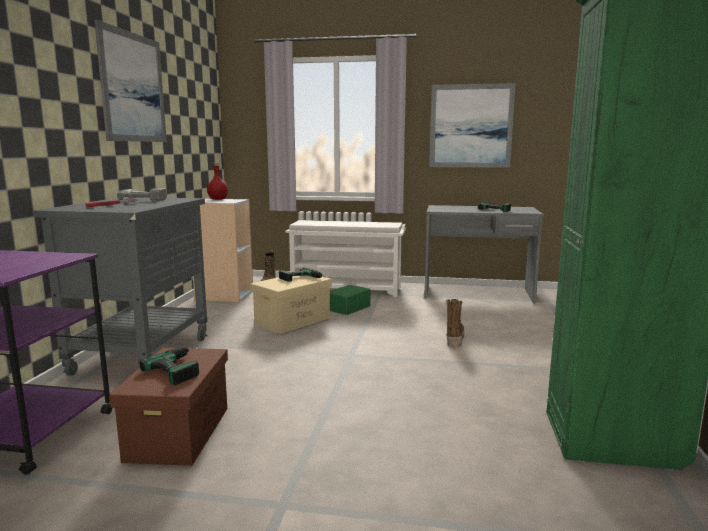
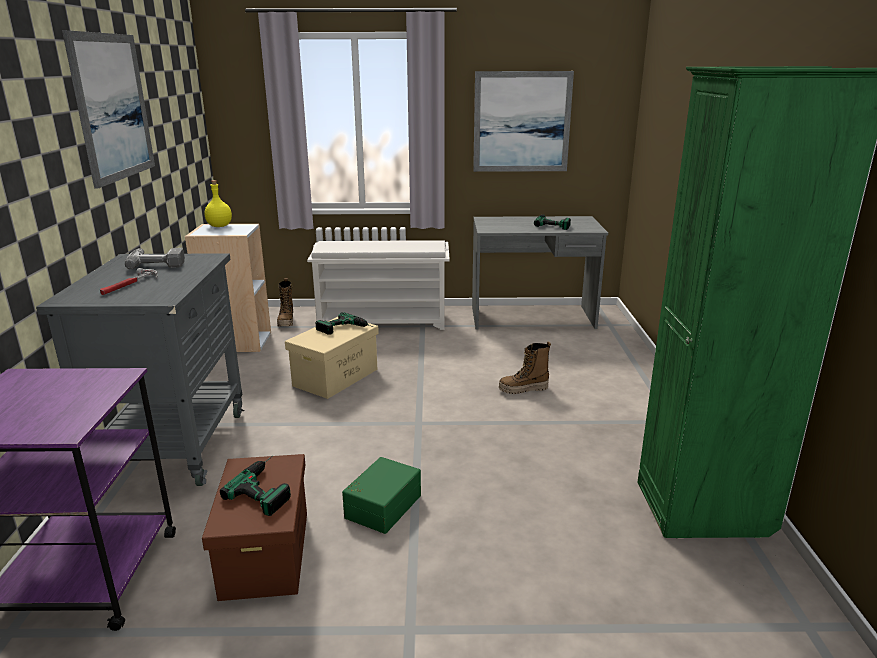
camera: 10 degrees left, 10 degrees up
(218, 199) = (220, 226): red bottle -> yellow bottle
(347, 307) = (392, 351): green storage box -> green storage box (381, 505)
(454, 339) = (523, 389): boot -> boot turned 105 degrees counterclockwise

